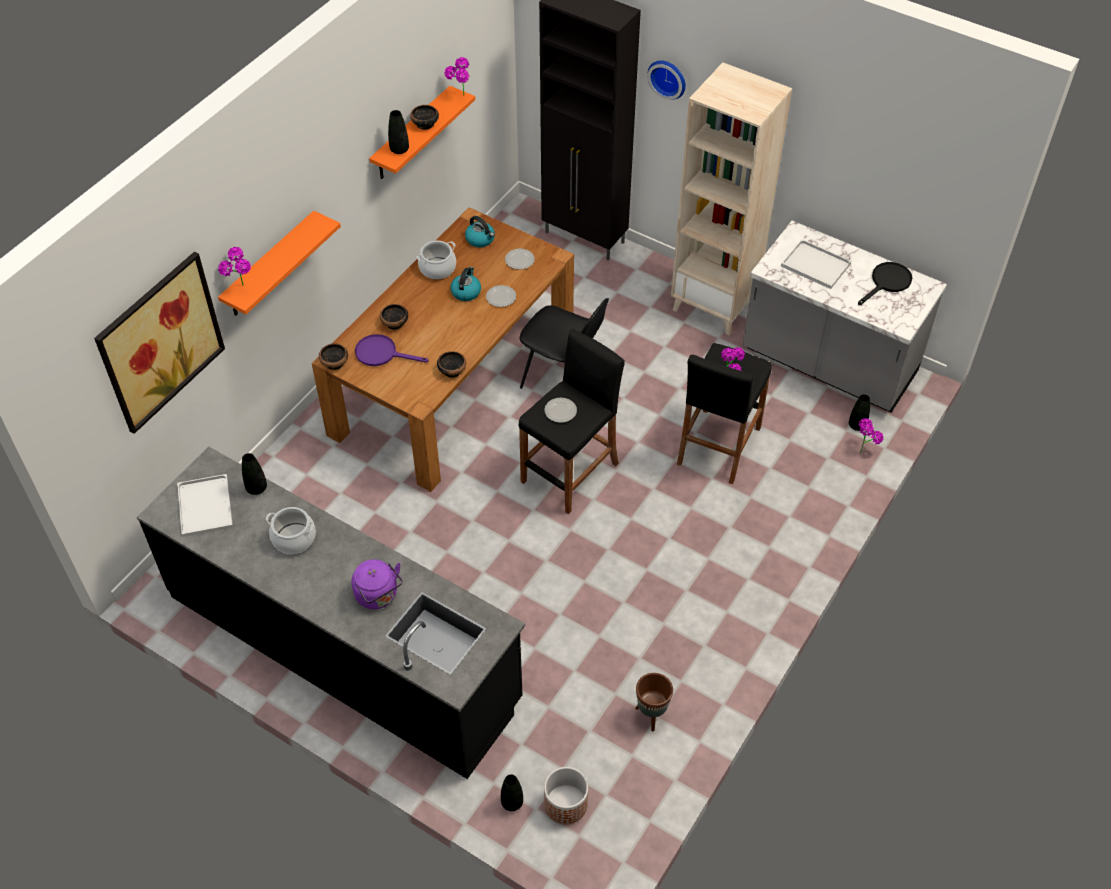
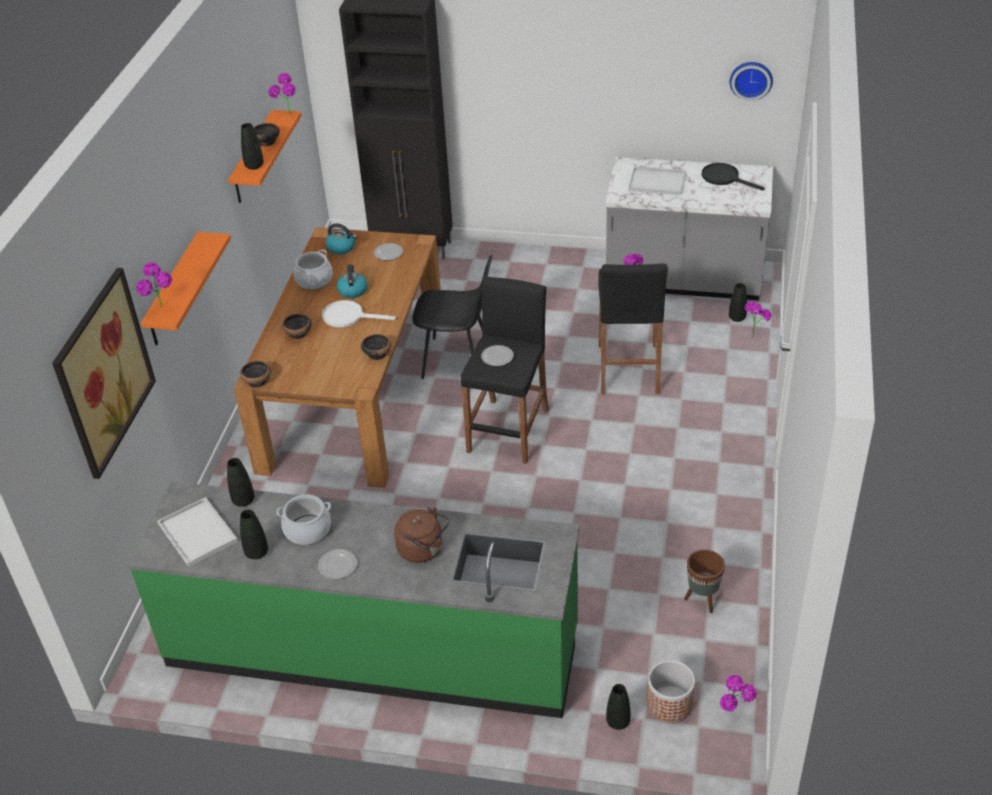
camera: 20 degrees left, 10 degrees down
(242, 545) = (256, 553): none -> black vase
(343, 647) = (372, 647): black counter -> green counter
(378, 596) = (423, 550): purple kettle -> brown kettle
(382, 353) = (300, 360): purple frying pan -> none
(448, 320) = (349, 317): none -> white frying pan
(501, 297) = (388, 285): plate -> plate (338, 565)
(615, 840) = (734, 717): none -> potted plant
(668, 78) = (471, 55): wall clock -> wall clock (751, 79)
(714, 306) = (559, 266): beige bookcase -> none
(887, 283) = (725, 178): black frying pan -> black frying pan turned 75 degrees counterclockwise

